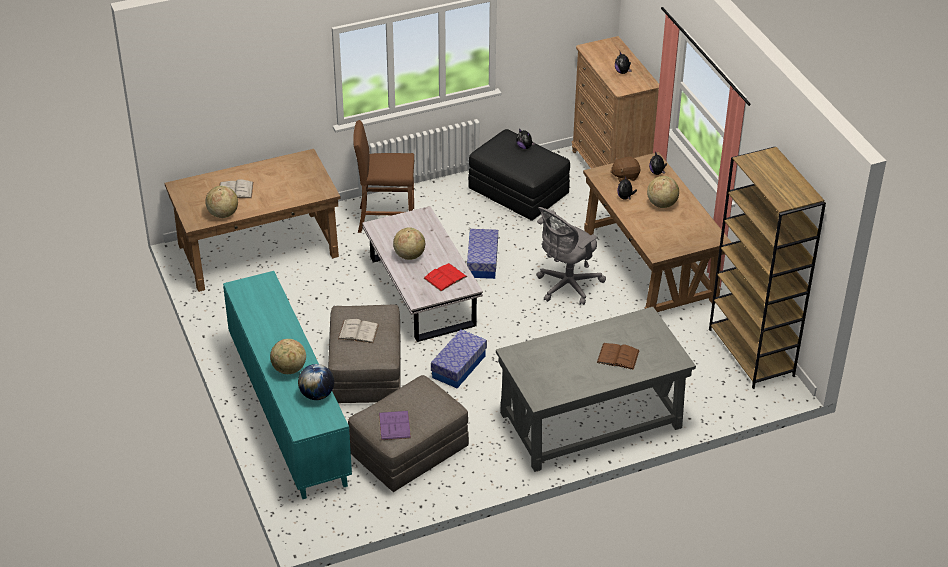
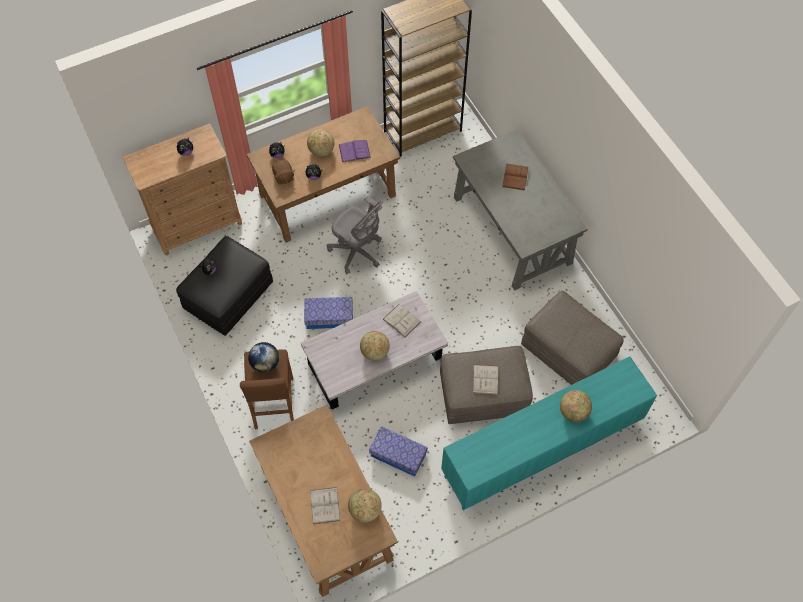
camera: 95 degrees left, 20 degrees up
(317, 395) = (599, 385): globe -> globe (265, 364)
(394, 425) = (592, 338): purple book -> purple book (354, 151)
(445, 277) = (401, 320): red book -> white book
(459, 366) = (466, 324): storage box -> storage box (398, 455)

